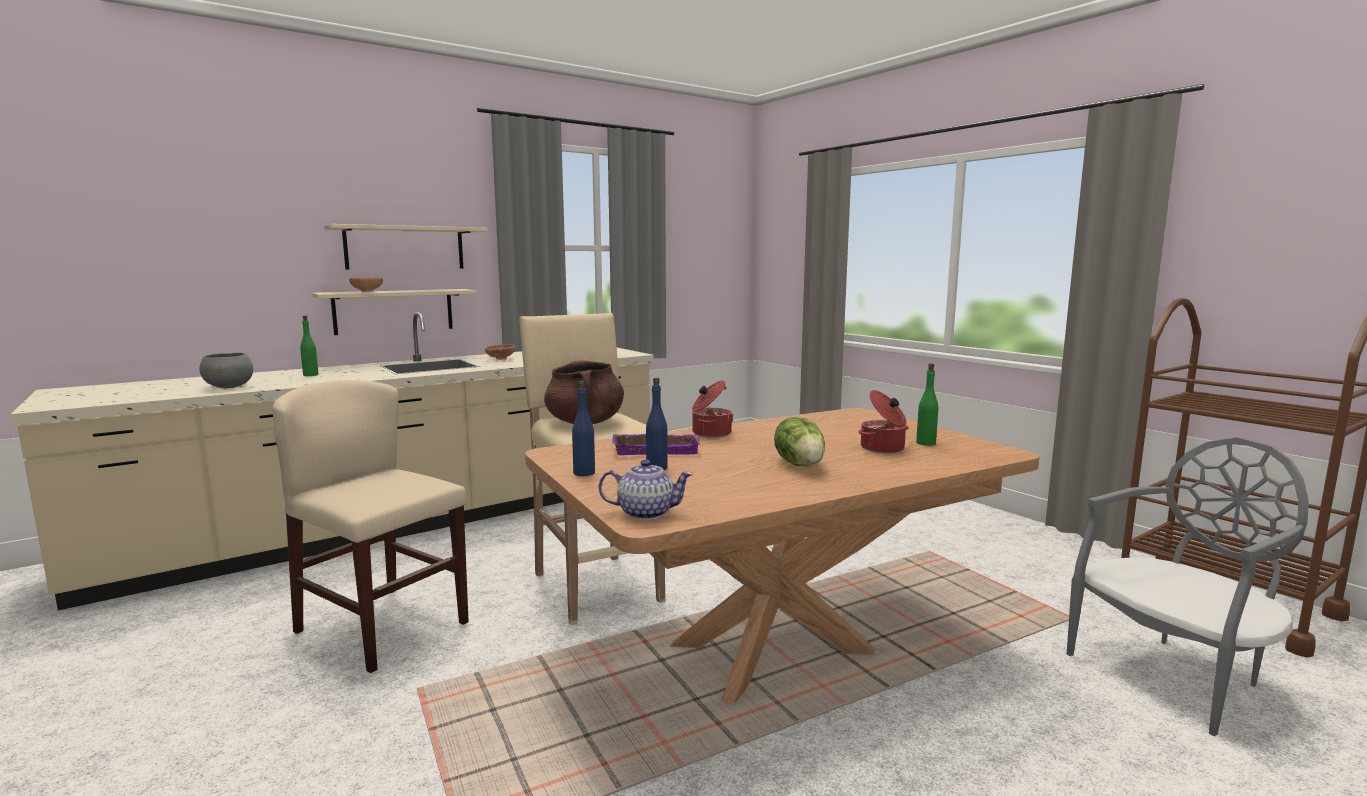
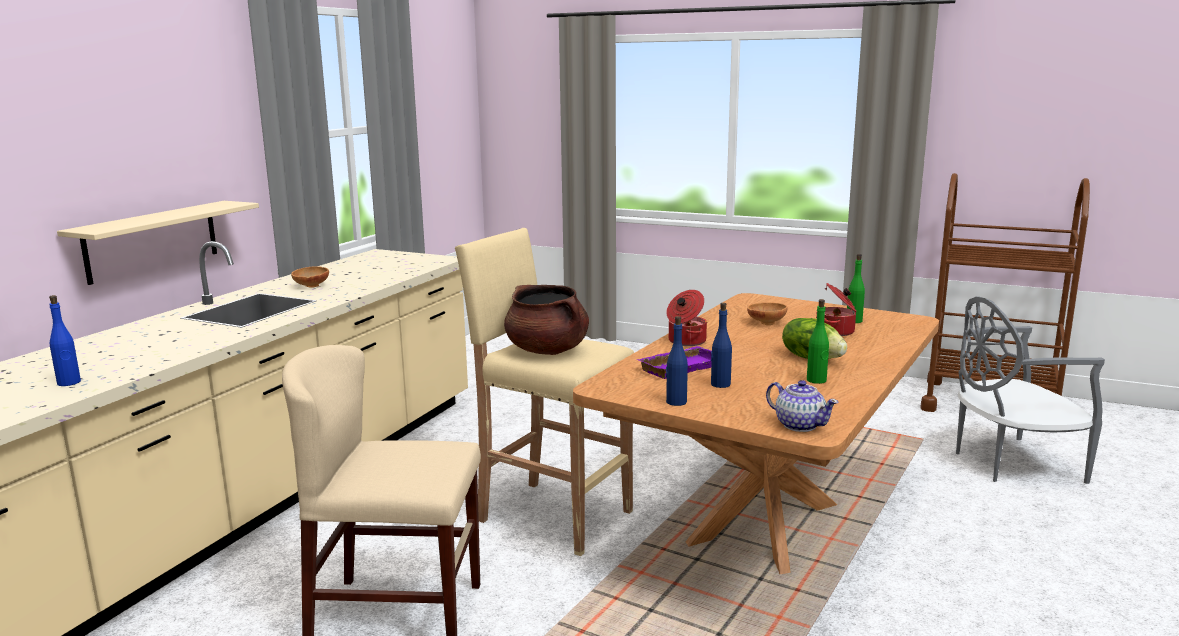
camera: 30 degrees left, 5 degrees up
(229, 387) = (69, 383): grey bowl -> blue bottle
(310, 375) = (128, 346): green bottle -> green bottle (816, 380)
(367, 292) = (137, 221): brown bowl -> brown bowl (766, 322)
(405, 248) = (157, 155): beige shelf -> none
(645, 513) = (799, 425): teapot -> teapot turned 75 degrees clockwise
(1174, 676) = (1011, 463): grey chair -> grey chair turned 135 degrees counterclockwise

